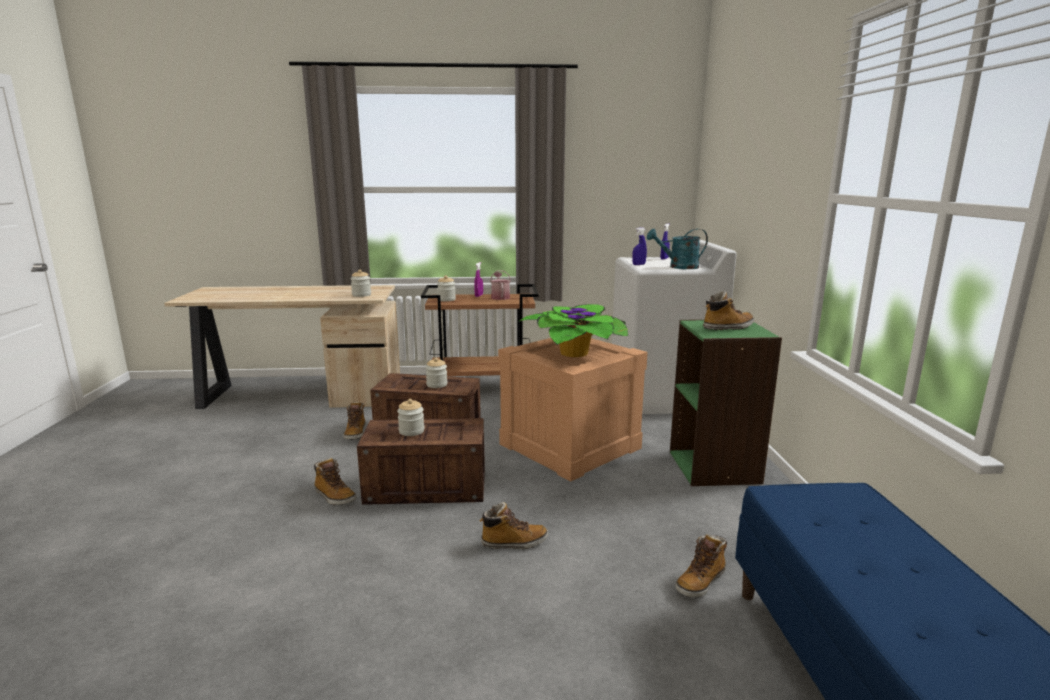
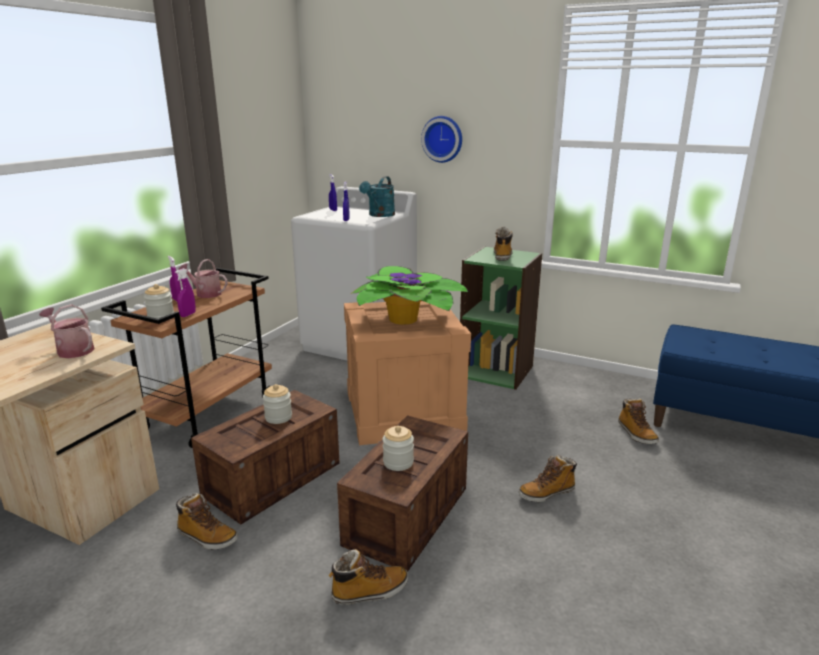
camera: 60 degrees left, 5 degrees up
(361, 295) = (72, 350): jar -> watering can
(457, 302) = (188, 315): none -> purple spray bottle
(514, 543) = (546, 493): boot -> boot turned 135 degrees counterclockwise
(760, 192) = (443, 139): none -> wall clock

